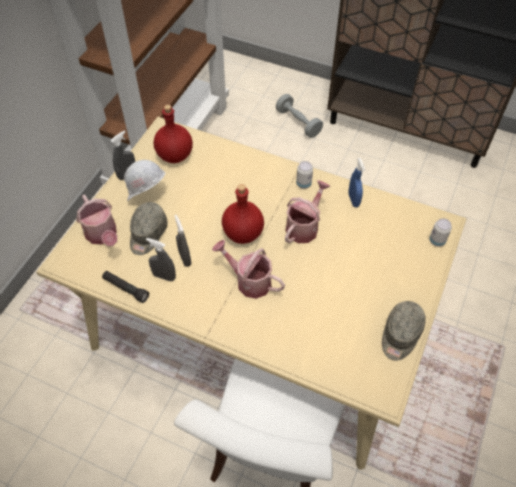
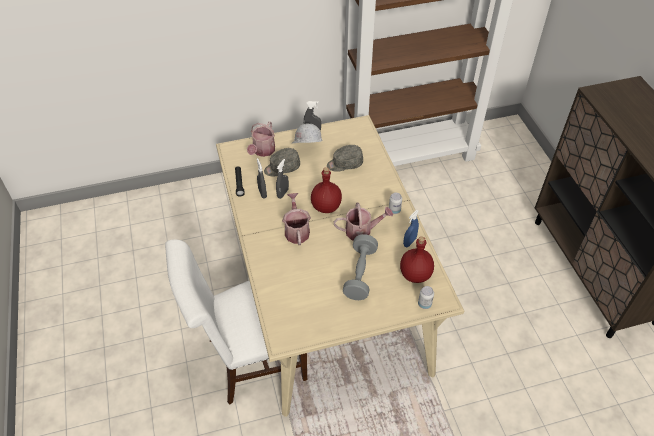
camera: 50 degrees right, 5 degrees down
(175, 156) = (348, 142): red bottle -> red bottle (415, 275)
(298, 122) = (511, 204): grey dumbbell -> grey dumbbell (360, 274)
(400, 335) = (330, 325): grey cap -> grey cap (344, 164)

